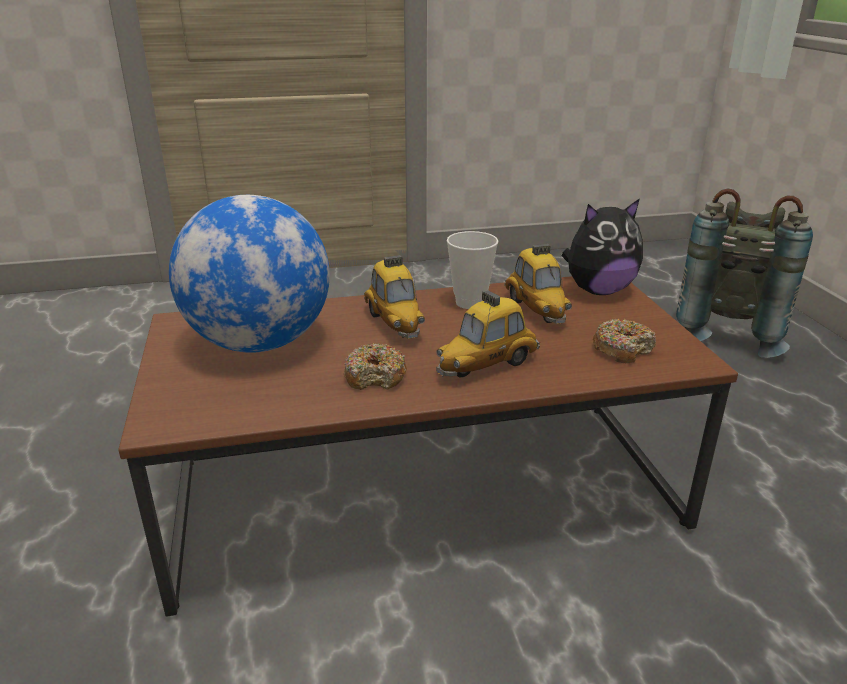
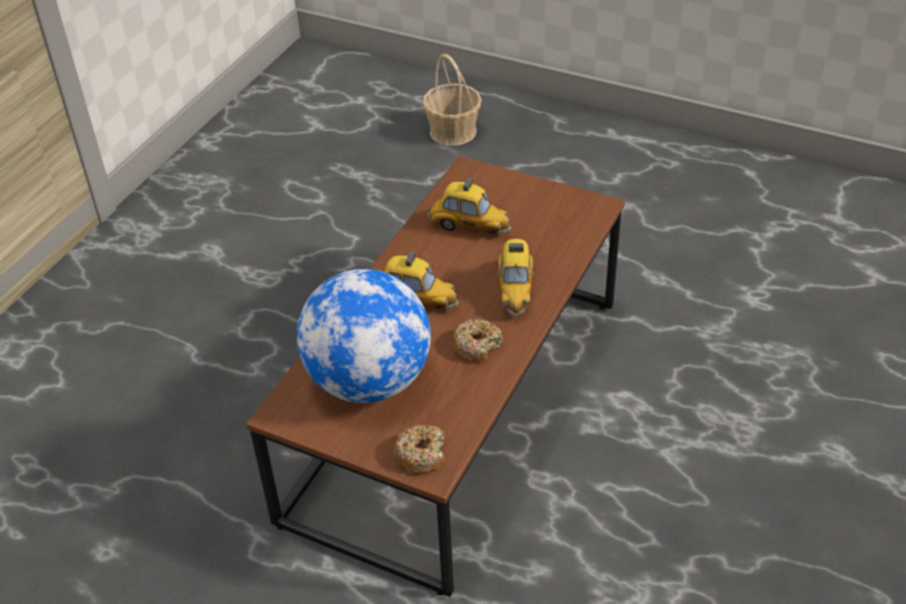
camera: 50 degrees left, 15 degrees up
(470, 302) = (424, 250): cup -> none
(598, 290) = (475, 183): plush toy -> none
(622, 349) = (557, 224): donut -> donut (421, 454)
(727, 331) = (453, 132): grey backpack -> basket

